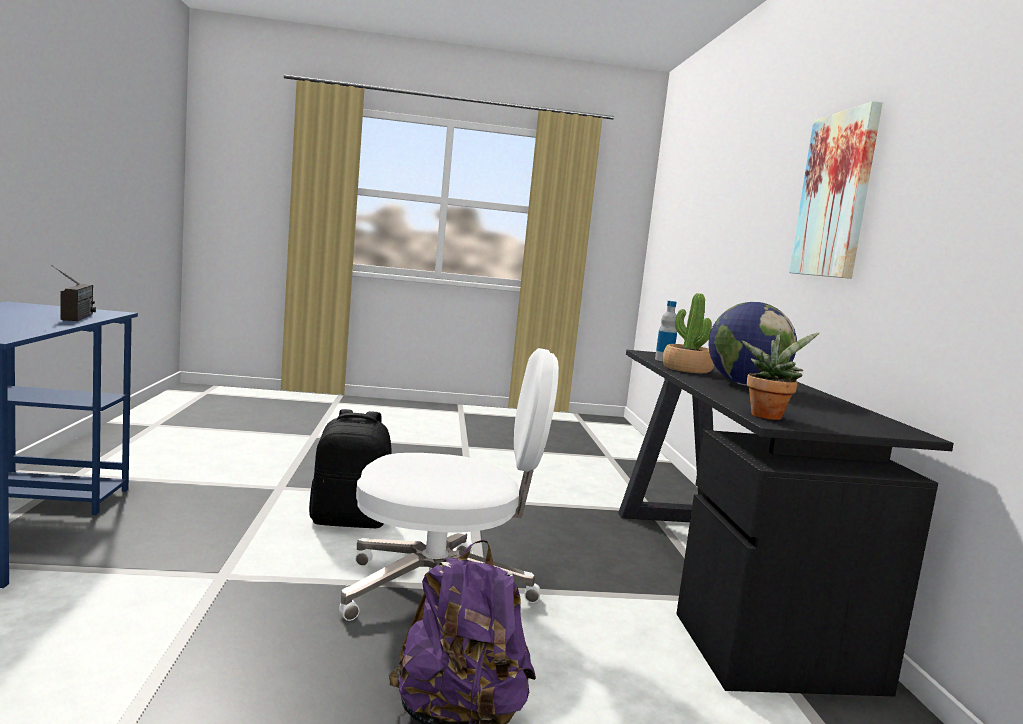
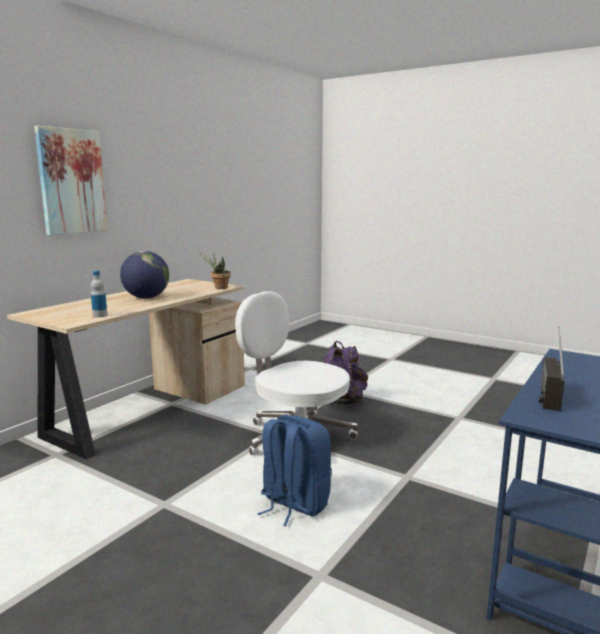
camera: 140 degrees left, 5 degrees up
(350, 521) = (293, 504): black backpack -> blue backpack
(686, 369) = (127, 308): potted plant -> none
(719, 579) = (147, 409): black desk -> beige desk

